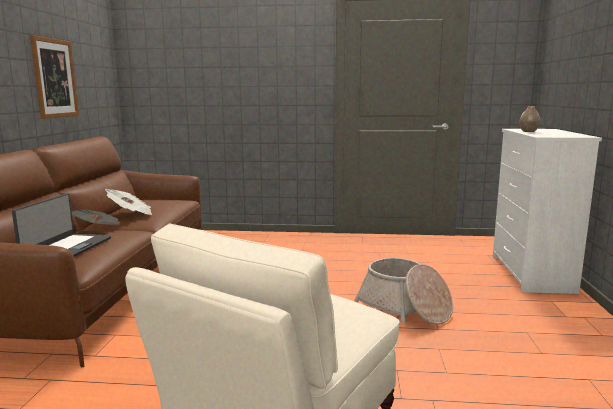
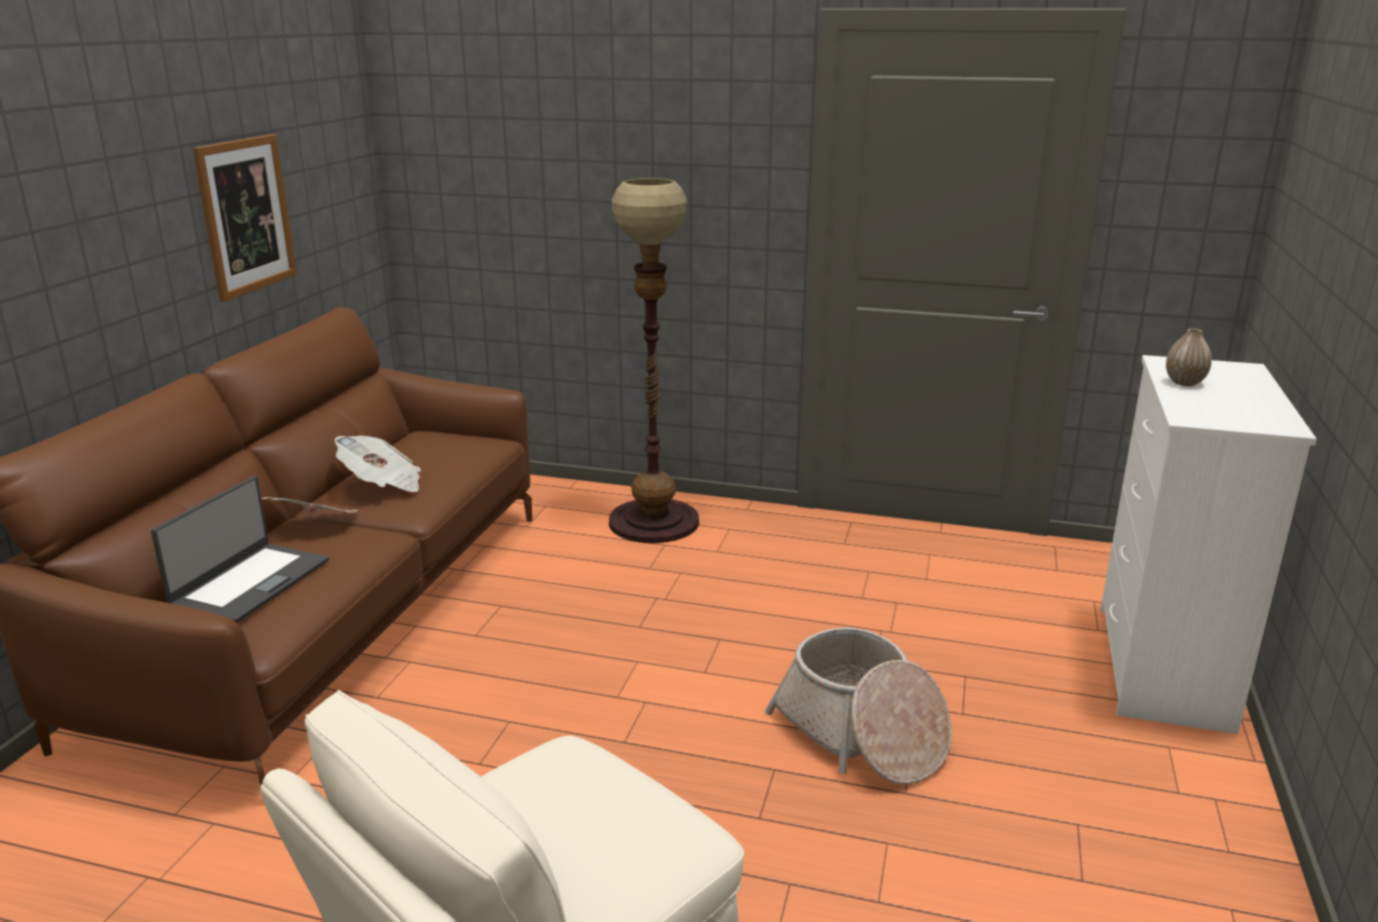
camera: 10 degrees right, 10 degrees up
(266, 242) = (654, 522): none -> floor lamp

